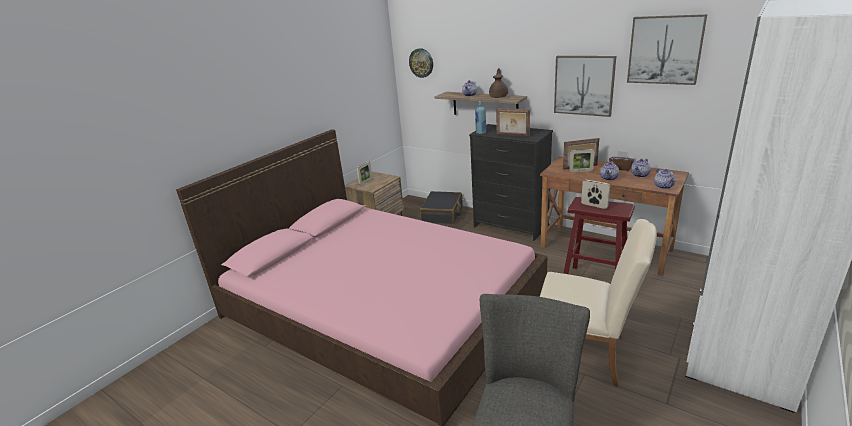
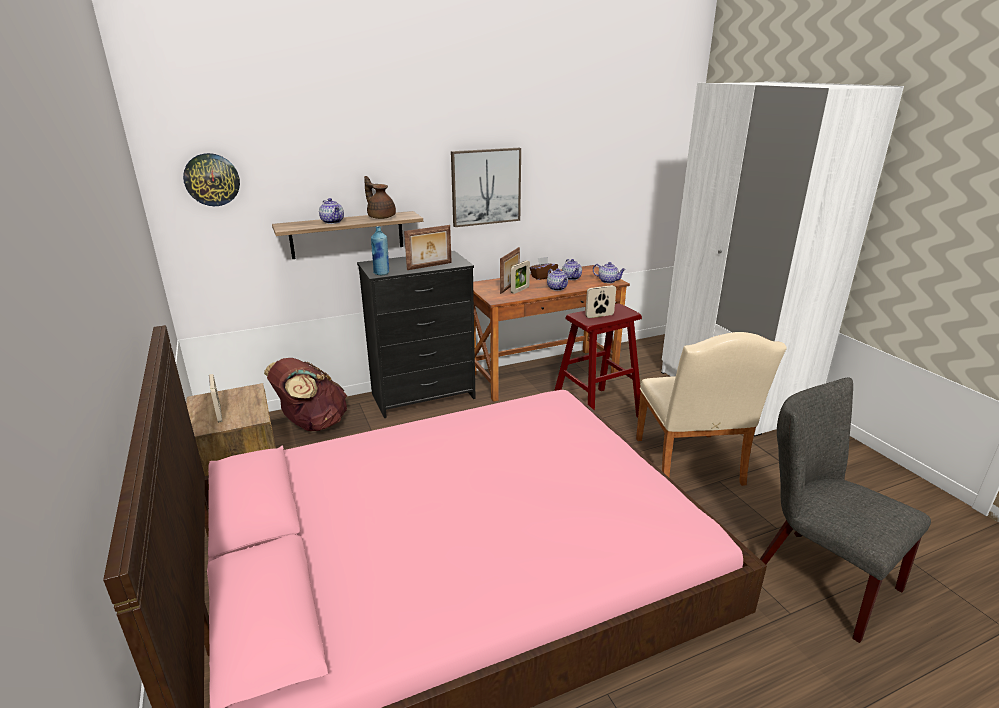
camera: 60 degrees left, 0 degrees up
(442, 214) = (312, 424): black suitcase -> brown backpack
(586, 353) = (690, 465): beige chair -> beige chair turned 120 degrees clockwise
(665, 50) = (565, 138): picture -> none

